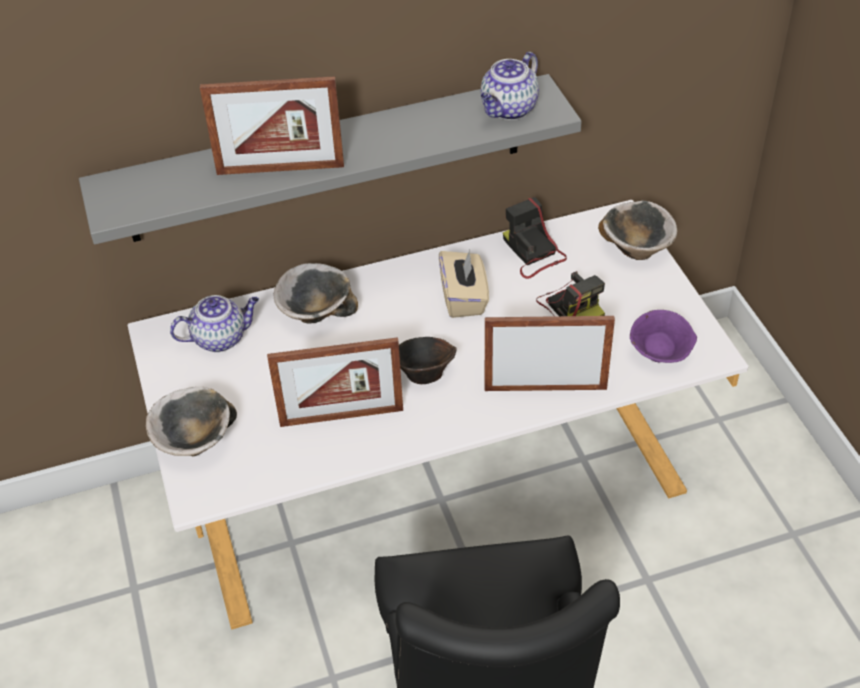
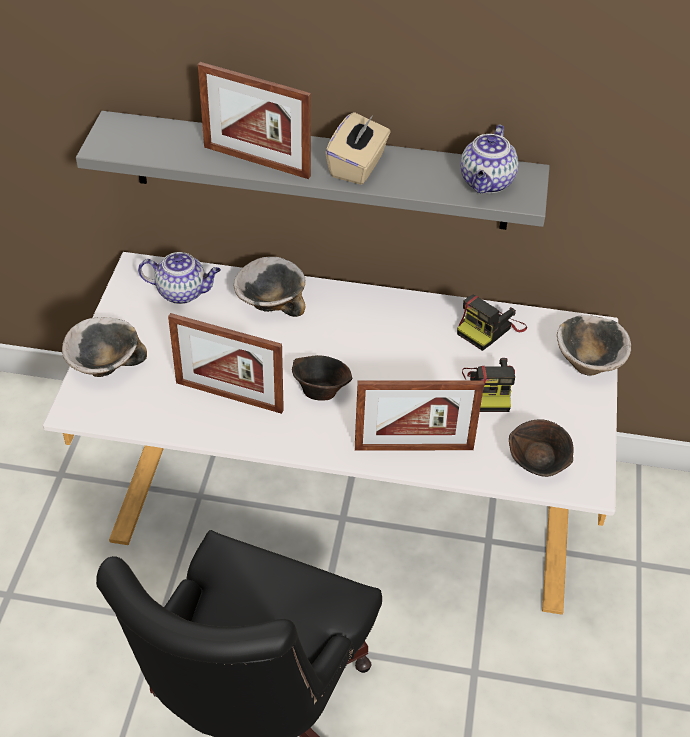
camera: 25 degrees right, 0 degrees up
(464, 298) = (401, 342): beige tissue box -> beige tissue box (358, 166)
(509, 110) = (487, 183): teapot -> teapot turned 45 degrees counterclockwise
(532, 253) = (490, 328): camera -> camera turned 135 degrees counterclockwise
(545, 388) = (414, 448): picture frame -> picture frame turned 150 degrees clockwise
(660, 355) = (538, 465): purple bowl -> brown bowl

